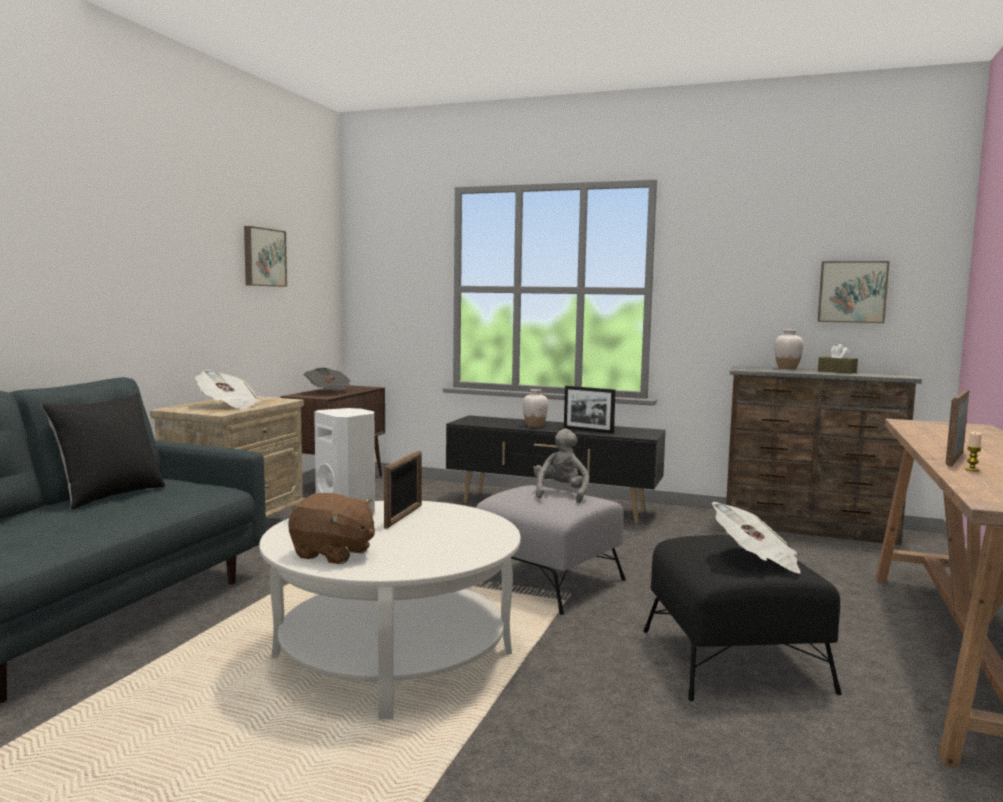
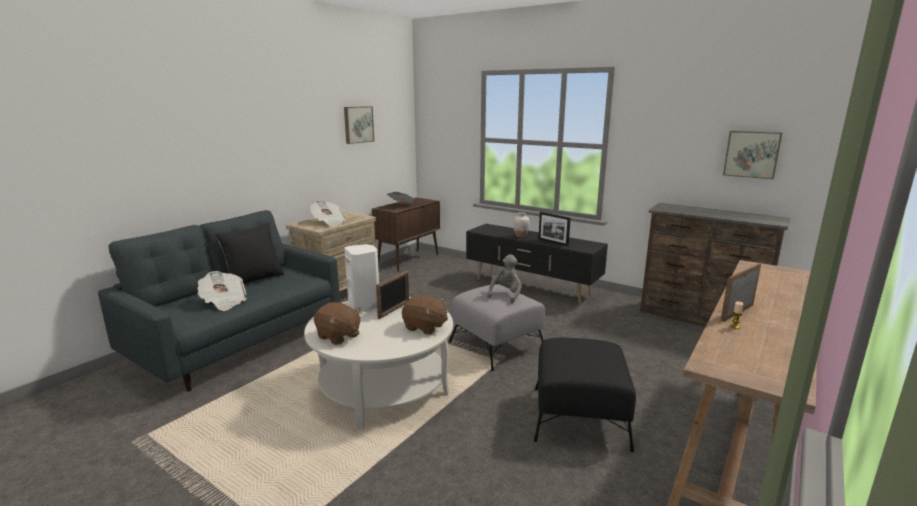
camera: 15 degrees right, 10 degrees up
(474, 533) = (425, 327): none -> brown plush toy
(756, 560) = (589, 364): newspaper -> newspaper (224, 302)
(787, 368) = (695, 208): white vase -> none
(837, 371) = (730, 214): brown tissue box -> none

